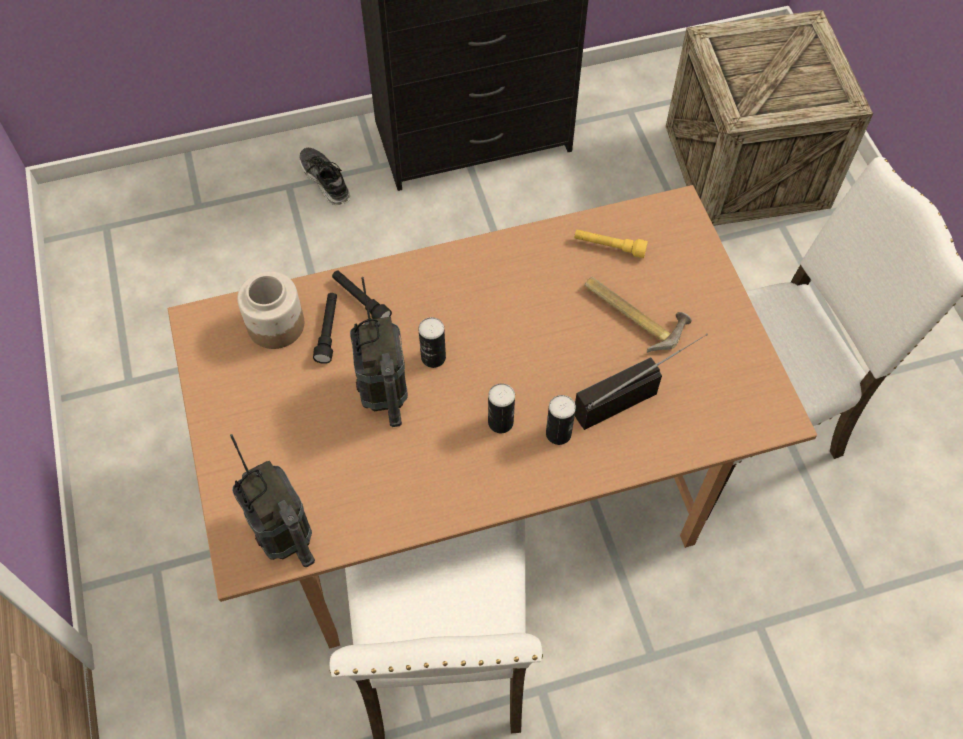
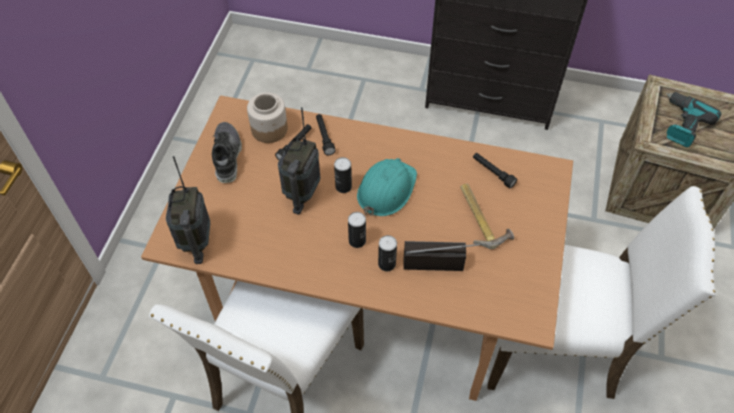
camera: 30 degrees right, 5 degrees down
(325, 181) = (386, 85): shoe -> shoe (227, 156)
(491, 334) = (386, 189): none -> turquoise hard hat
(609, 247) = (492, 173): yellow flashlight -> black flashlight
(762, 77) = (682, 124): none -> power drill

